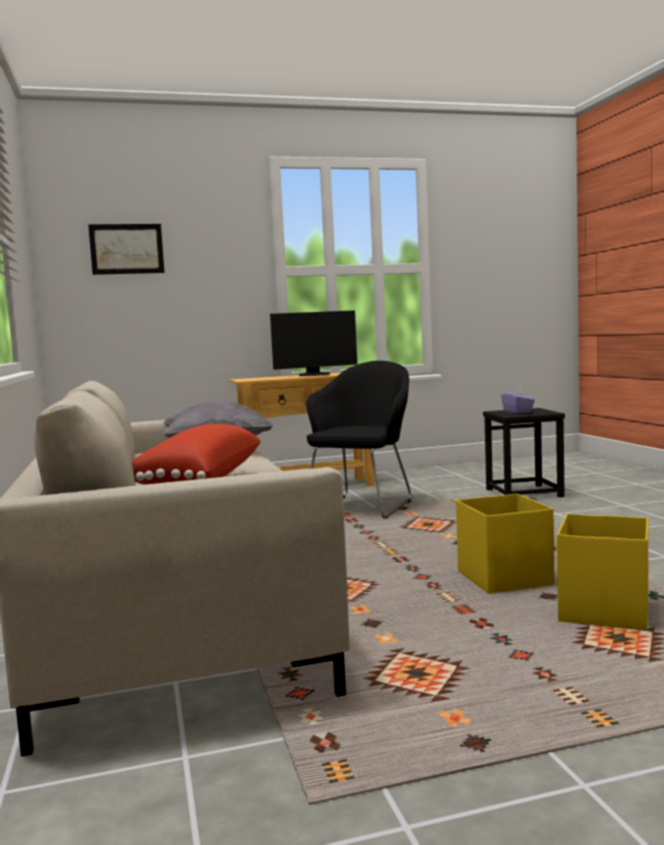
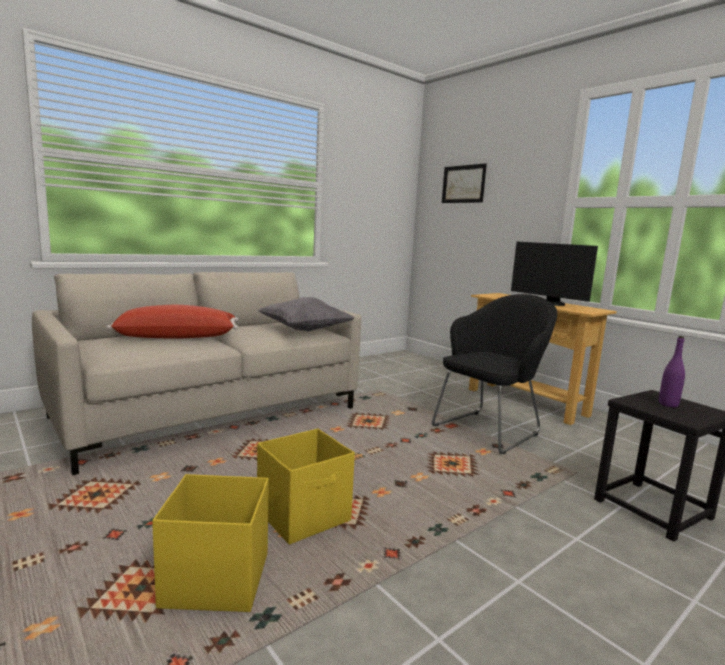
camera: 65 degrees right, 5 degrees up
(363, 506) = (489, 430): black armchair -> black armchair turned 45 degrees counterclockwise
(518, 412) = (668, 404): purple tissue box -> purple bottle

